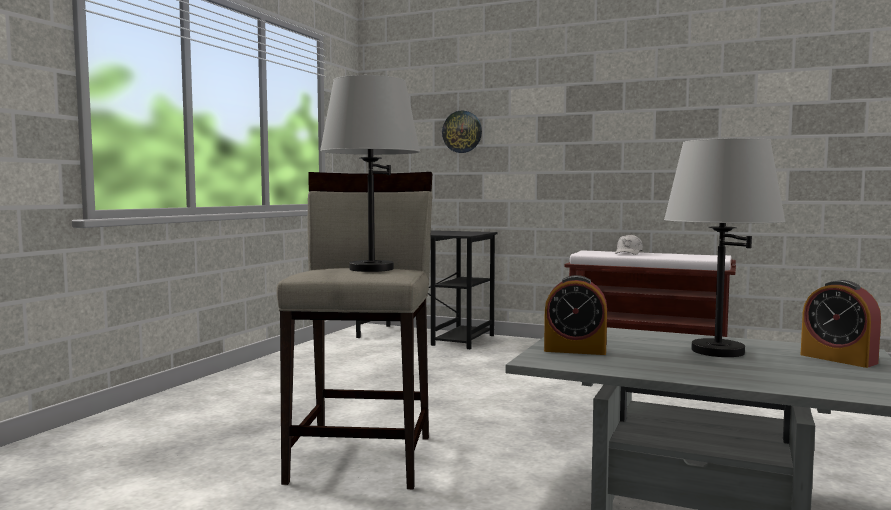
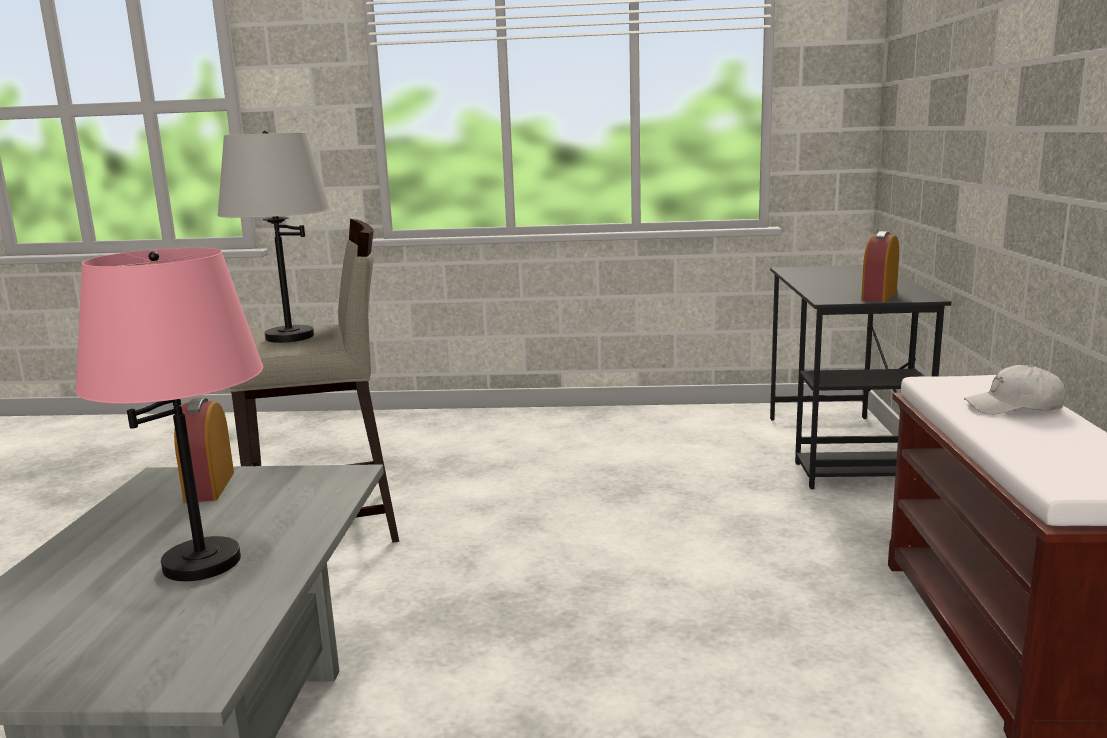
camera: 70 degrees right, 10 degrees up
(462, 132) = (946, 100): wall clock -> none
(716, 351) = (202, 562): grey table lamp -> pink table lamp
(838, 359) = (138, 655): alarm clock -> alarm clock (879, 296)

